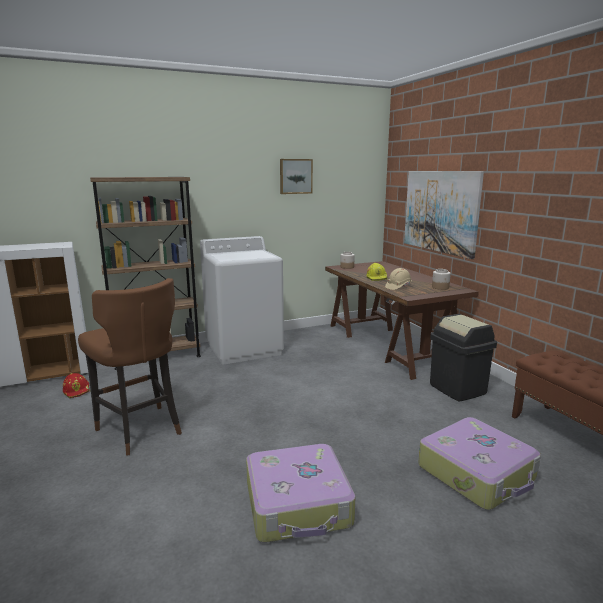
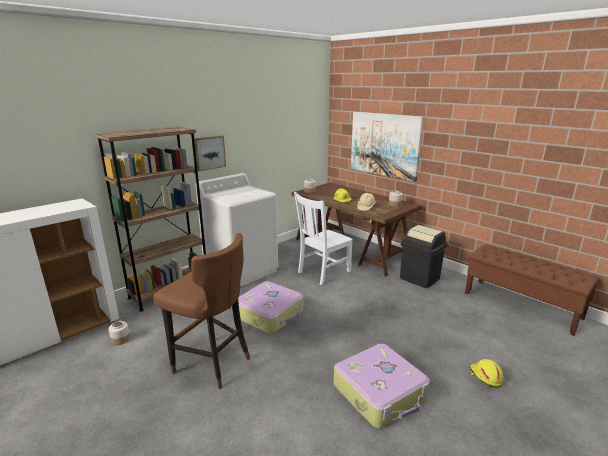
camera: 20 degrees left, 5 degrees up
(77, 391) = (120, 339): red hard hat -> jar
(295, 176) = (266, 119): picture -> picture (209, 152)
(334, 363) = (323, 272): none -> white chair
(461, 523) = (485, 377): none -> yellow hard hat
(477, 473) = (471, 339): suitcase -> suitcase (270, 314)

